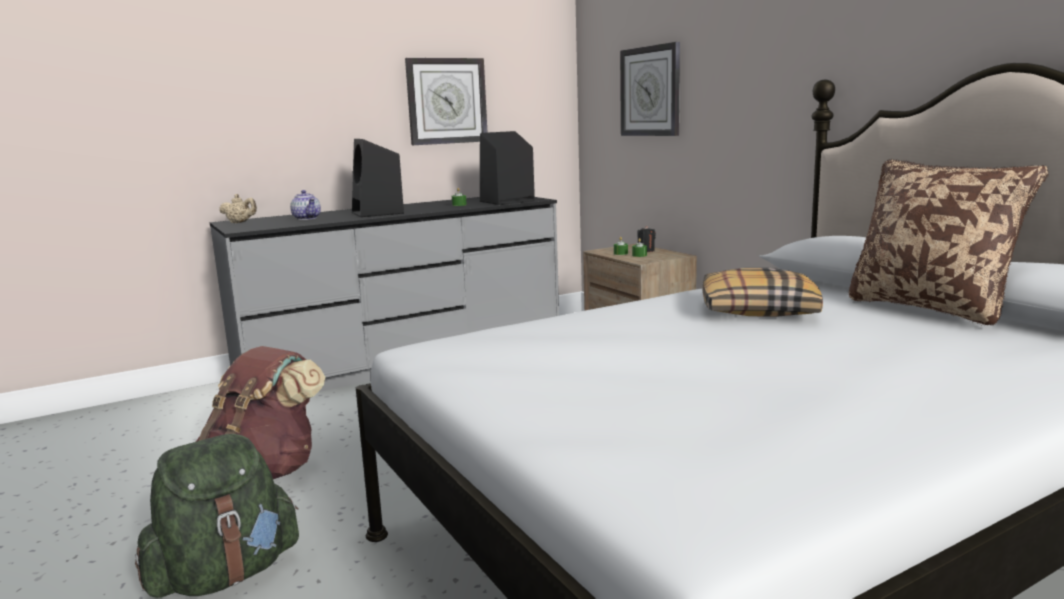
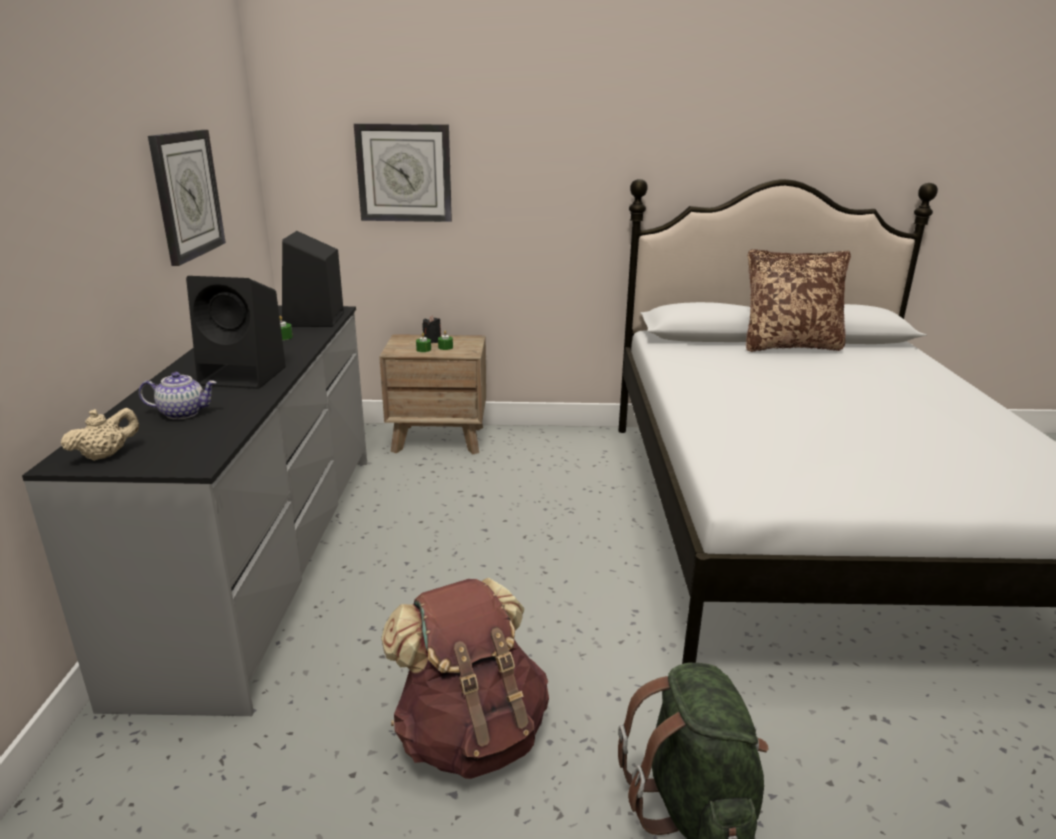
camera: 60 degrees left, 10 degrees up
(757, 309) = (742, 375): pillow -> none

